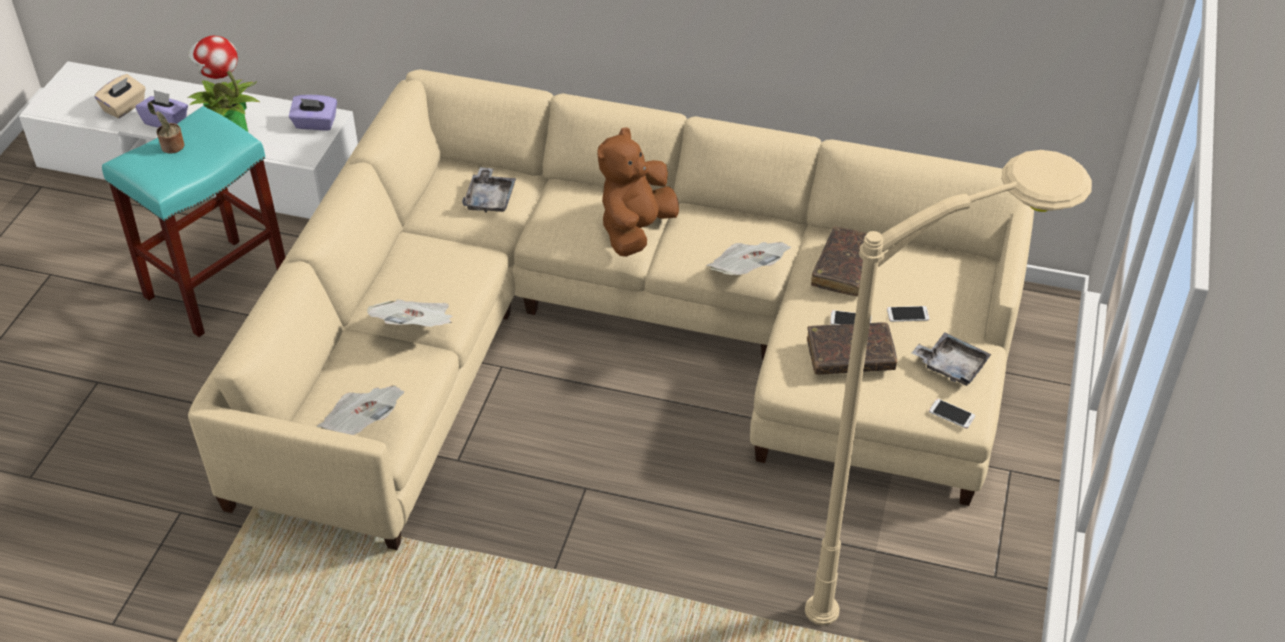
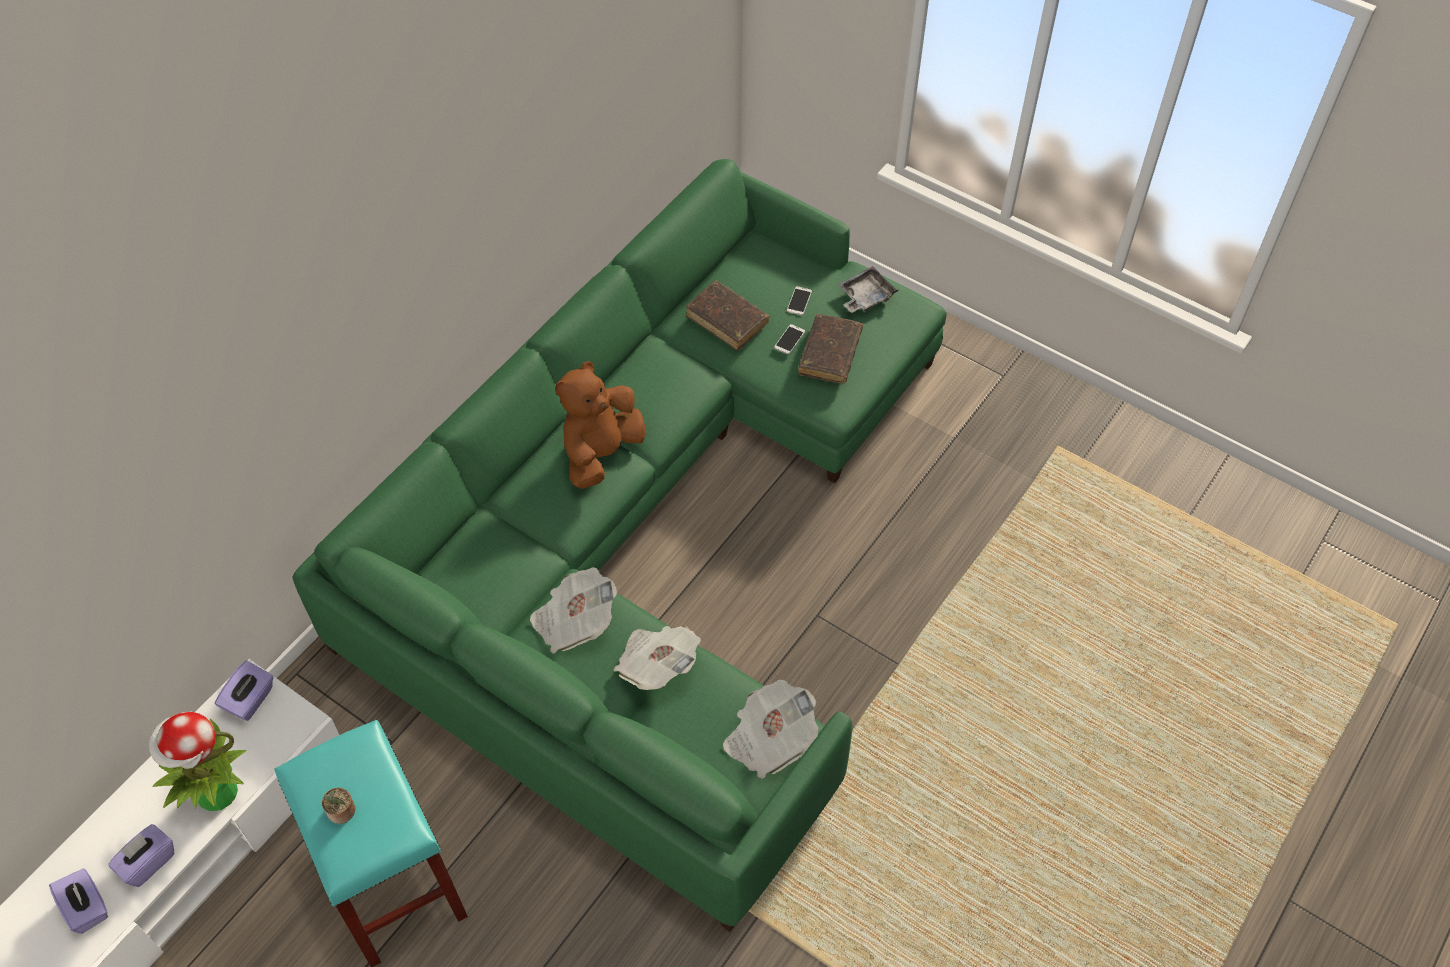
camera: 70 degrees left, 10 degrees up
(124, 107) = (87, 907): beige tissue box -> purple tissue box
(490, 198) = (496, 556): grey tray -> none
(623, 338) = (649, 533): beige sofa -> green sofa
(636, 230) = (601, 453): brown plush toy -> brown plush toy turned 75 degrees clockwise
(747, 272) = (699, 389): newspaper -> newspaper (574, 622)
(918, 578) = (989, 421): beige floor lamp -> none
(951, 414) = (913, 317): phone -> none

